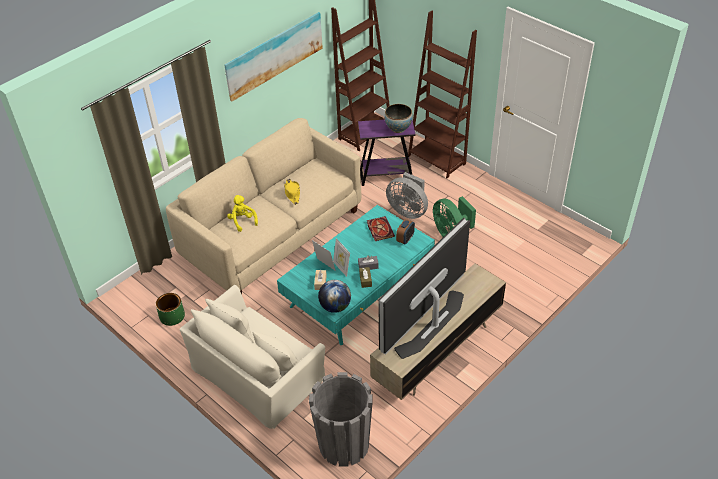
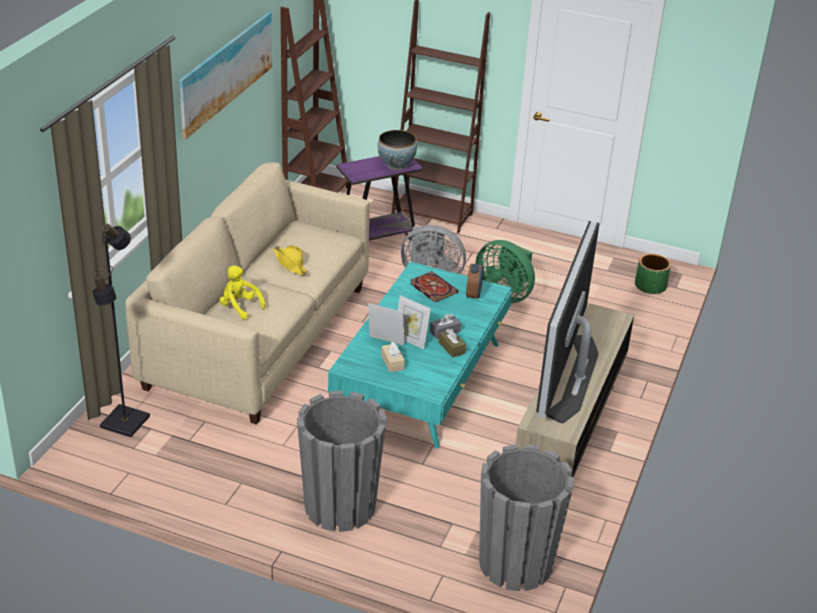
camera: 25 degrees left, 10 degrees down
(163, 278) = (125, 422): none -> black floor lamp
(172, 316) = (167, 466): green planter -> green planter (650, 286)
(257, 372) = (339, 506): beige armchair -> grey planter
(335, 306) = (431, 386): globe -> none

